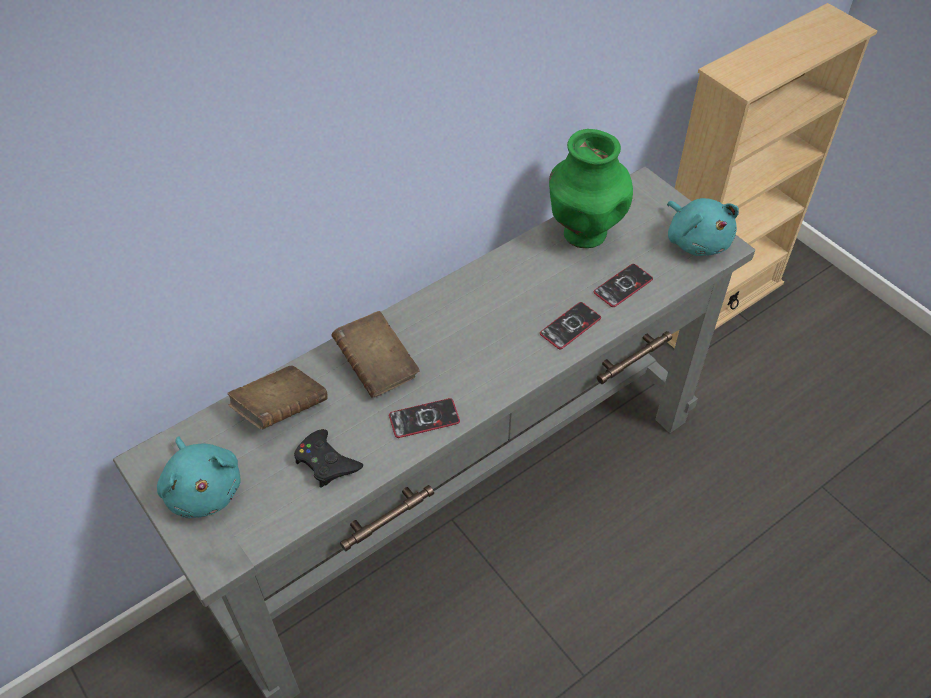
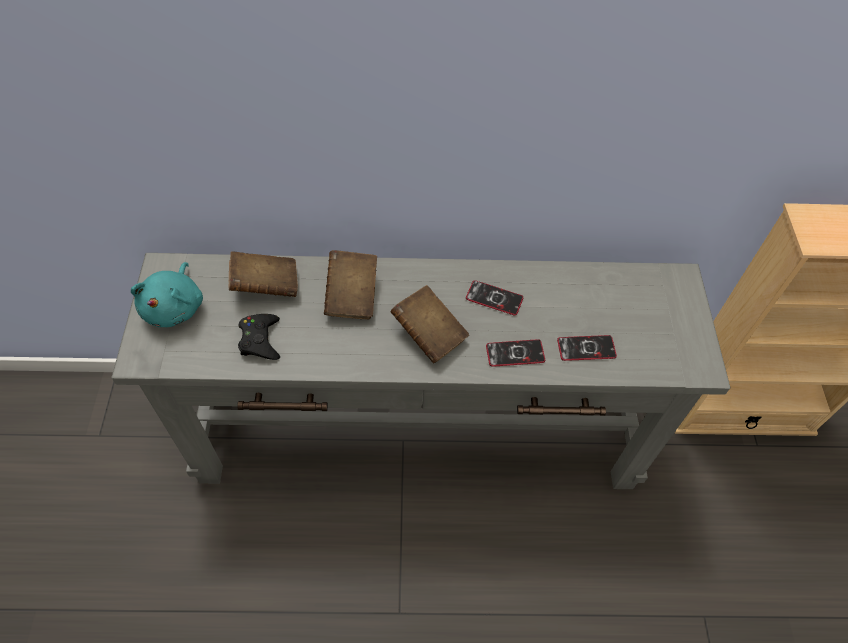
camera: 35 degrees right, 5 degrees up
(424, 419) = (348, 353): phone -> phone (494, 298)
(481, 356) = (429, 334): none -> brown book
(583, 234) = (593, 289): green vase -> none
(696, 240) = (684, 349): turquoise plush toy -> none

